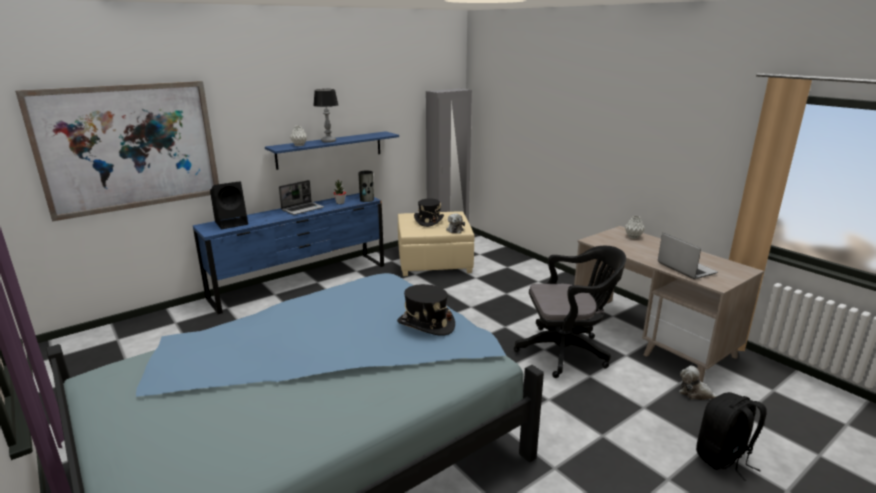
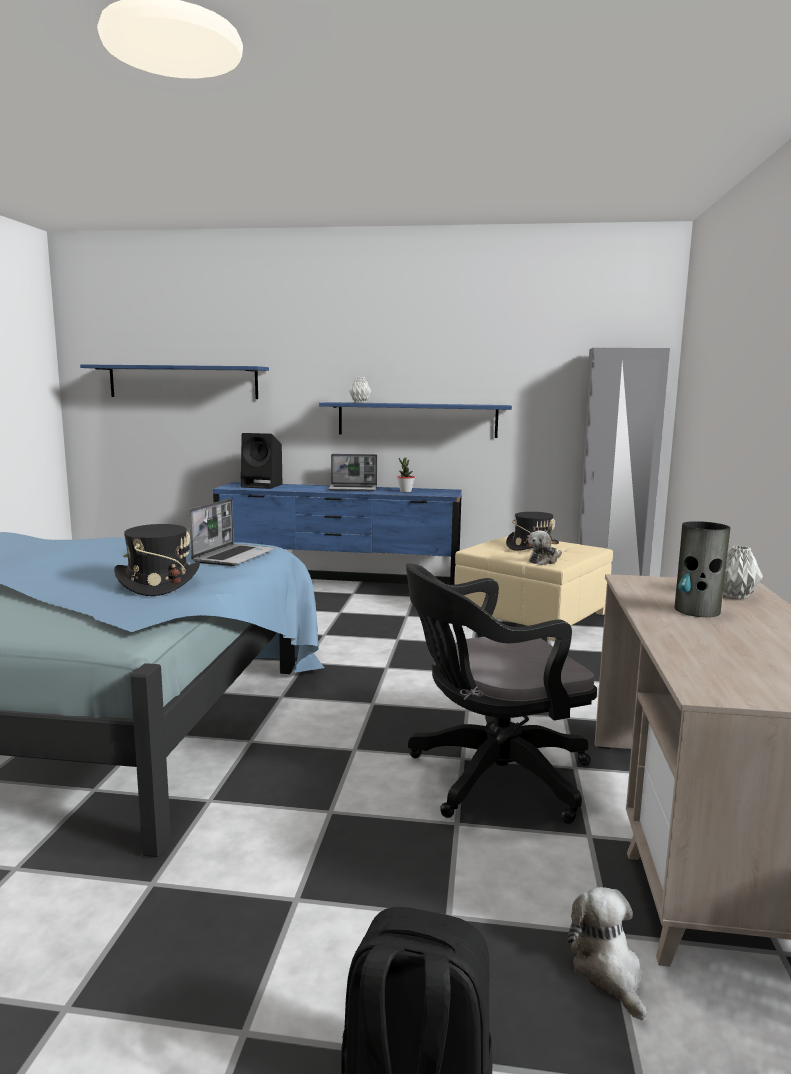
camera: 45 degrees right, 10 degrees down
(129, 147) = (183, 382): picture -> blue shelf
(328, 141) = (403, 403): table lamp -> none
(367, 200) = (442, 494): vase -> vase (697, 610)
(566, 352) = (491, 777): black office chair -> black office chair turned 120 degrees clockwise
(685, 268) = (709, 652): laptop -> laptop (233, 556)

